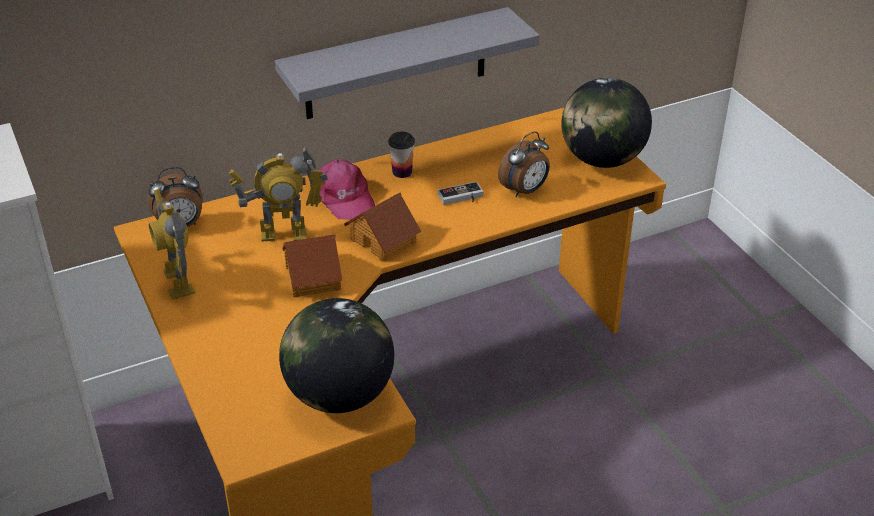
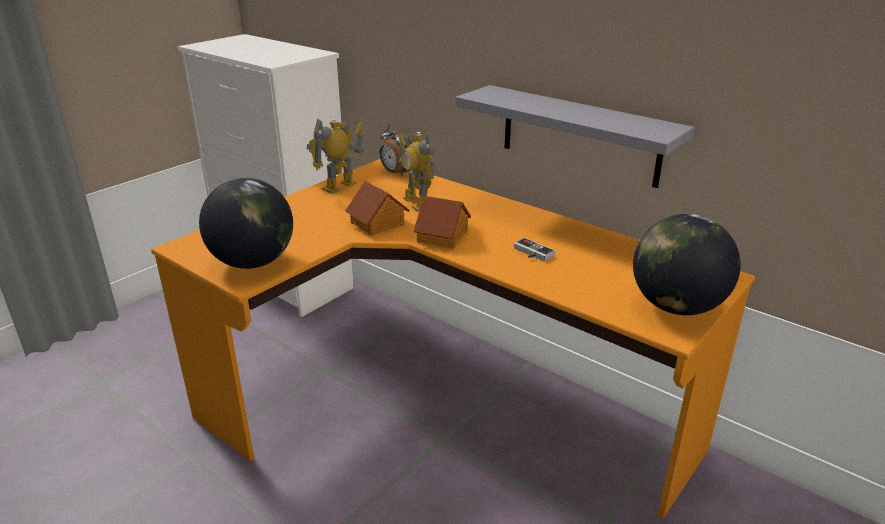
camera: 65 degrees right, 10 degrees down
(343, 197) = (480, 210): pink cap -> none
(402, 172) = (537, 223): cup -> none
(525, 191) = (575, 278): alarm clock -> none

